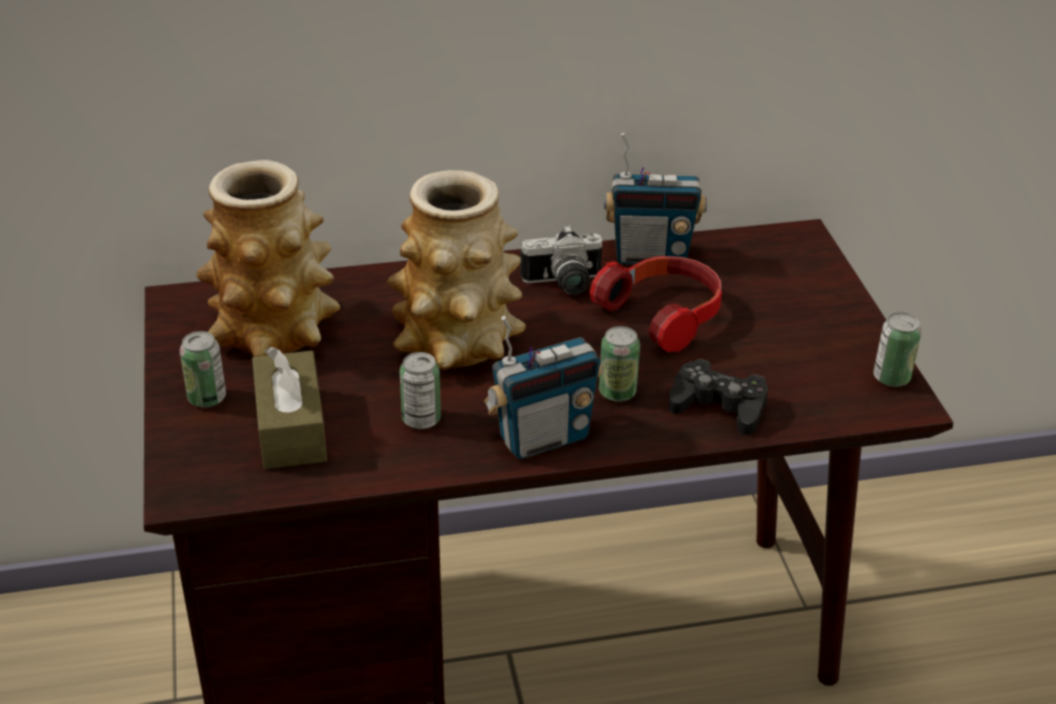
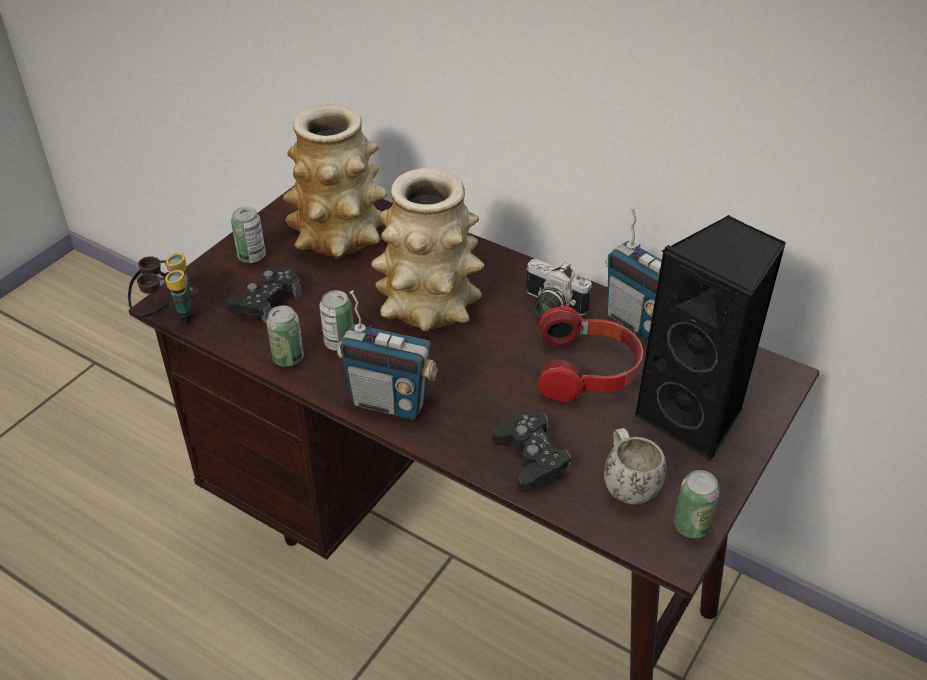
camera: 45 degrees right, 5 degrees up
(202, 501) = (168, 315): none -> binoculars
(291, 427) = (267, 301): brown tissue box -> black game controller
(617, 392) = (478, 403): can -> can (288, 358)
(788, 302) = (695, 418): none -> black speaker
(810, 378) = (627, 483): none -> white mug

